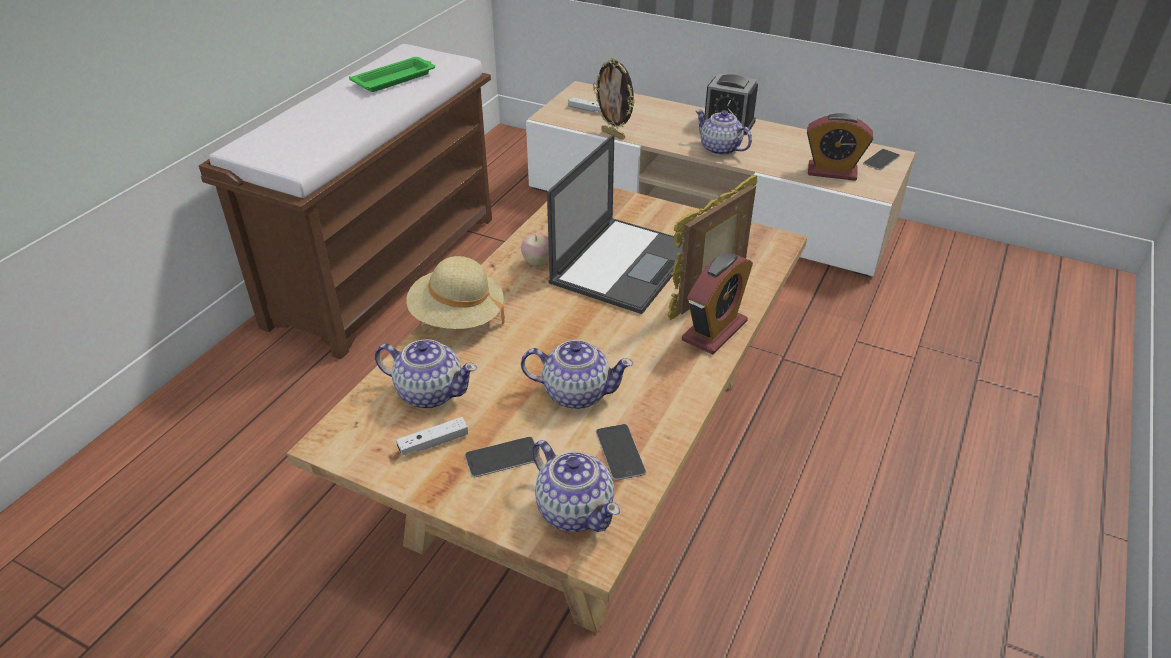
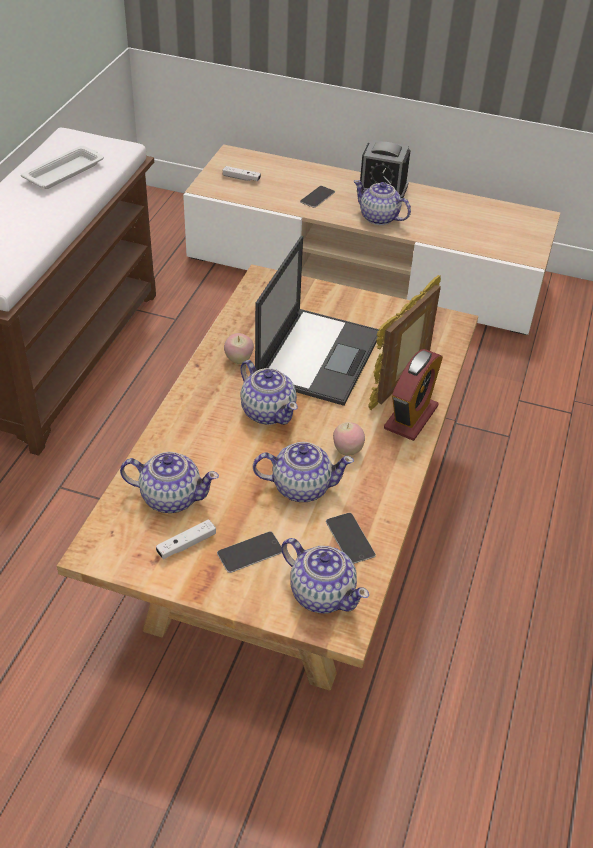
camera: 10 degrees left, 5 degrees up
(395, 79) = (65, 172): green tray -> white tray
(457, 317) = (177, 421): beige hat -> none
(557, 314) = (268, 411): none -> teapot
(614, 134) = (274, 206): picture frame -> none
(636, 359) = (347, 450): none -> apple
(832, 172) = (487, 238): alarm clock -> none
(881, 160) = (530, 222): phone -> phone (317, 197)

